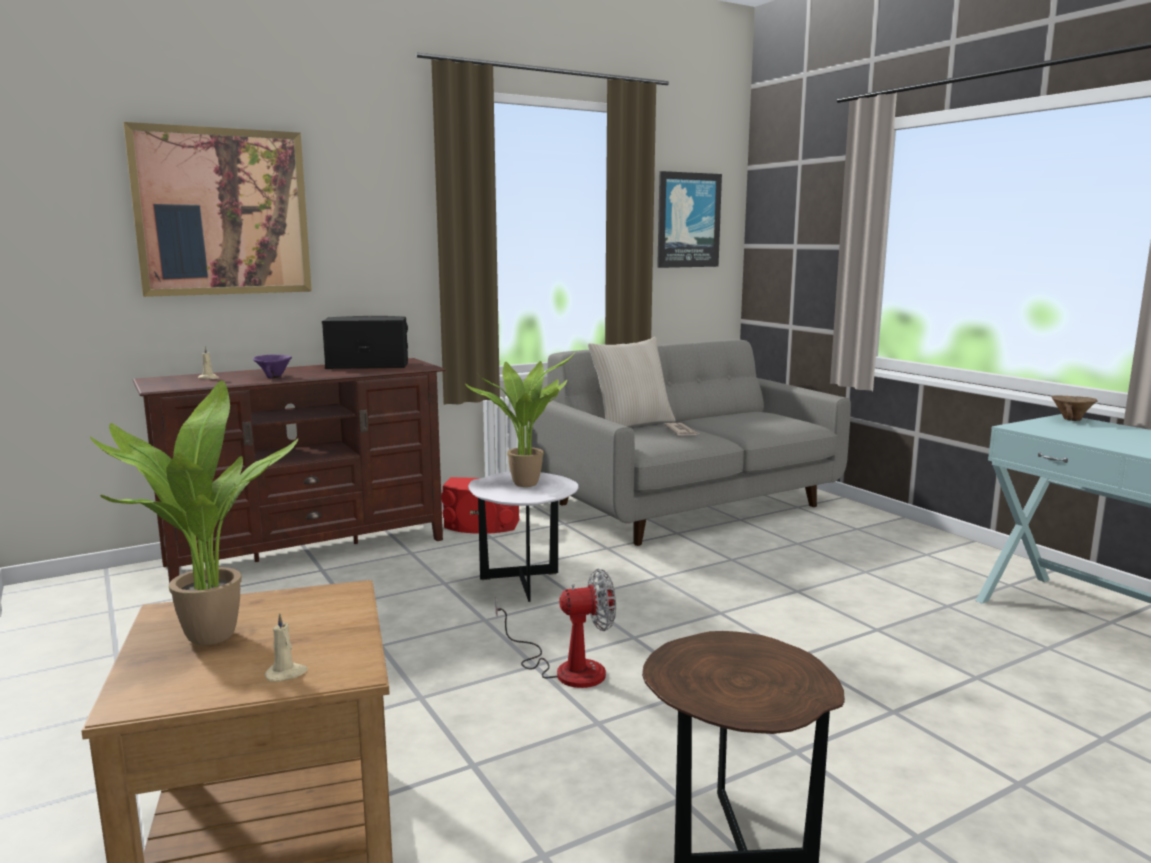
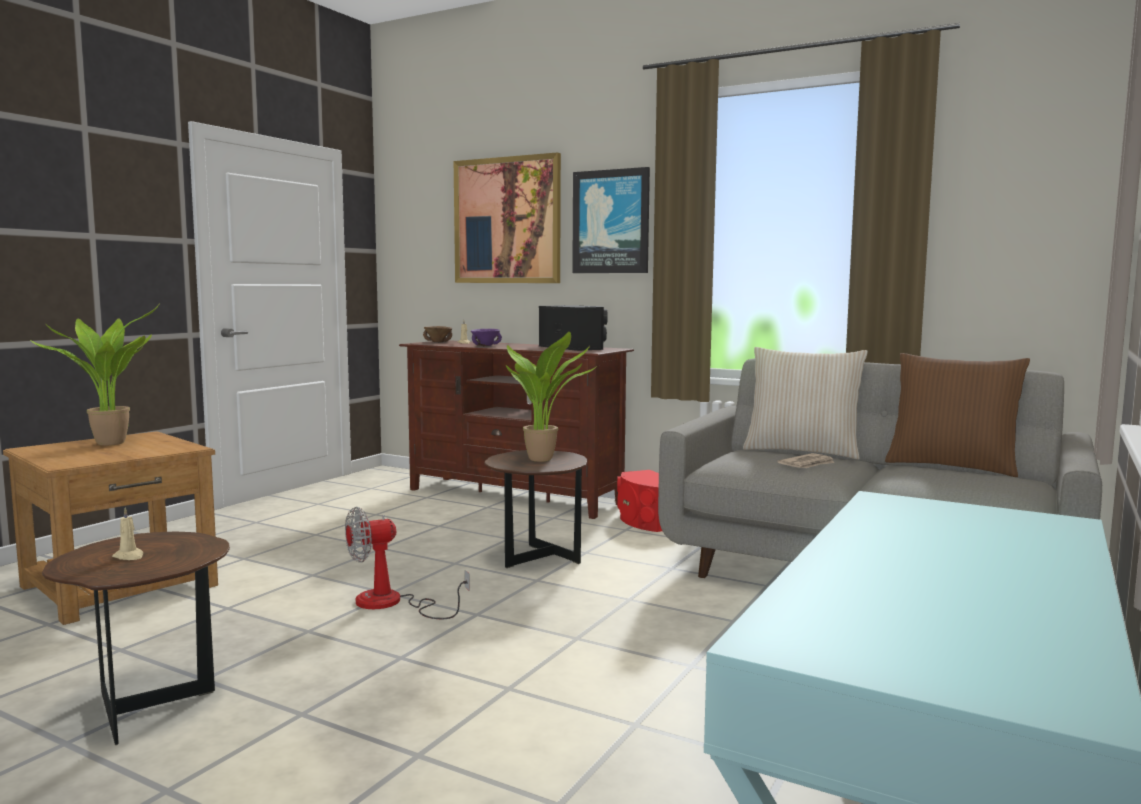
camera: 60 degrees right, 5 degrees down
(286, 674) = (61, 458): beige candle -> beige candle (129, 556)
(524, 586) = (537, 560): white side table -> brown side table
(566, 669) = (392, 603): fan -> fan turned 105 degrees clockwise
(688, 220) = (1013, 203): picture -> picture (611, 222)
(715, 413) = (952, 466): none -> brown pillow
(1071, 420) = (1046, 524): brown bowl -> brown bowl (437, 342)

